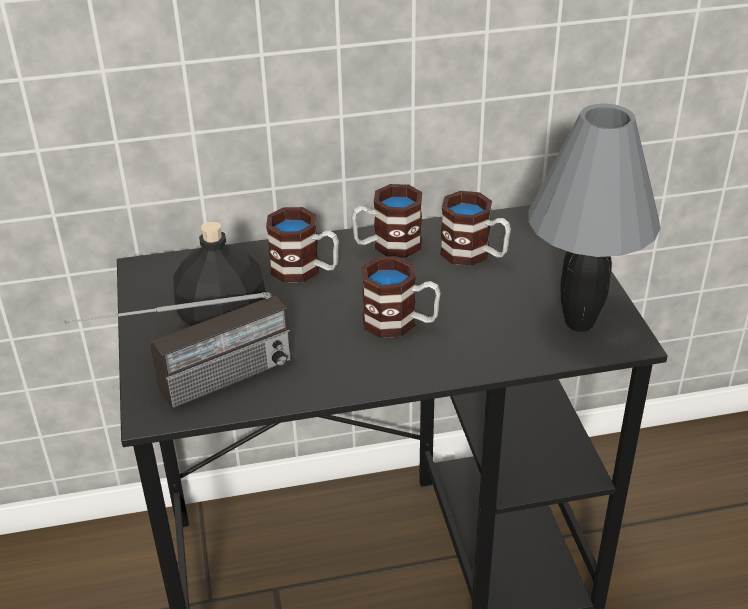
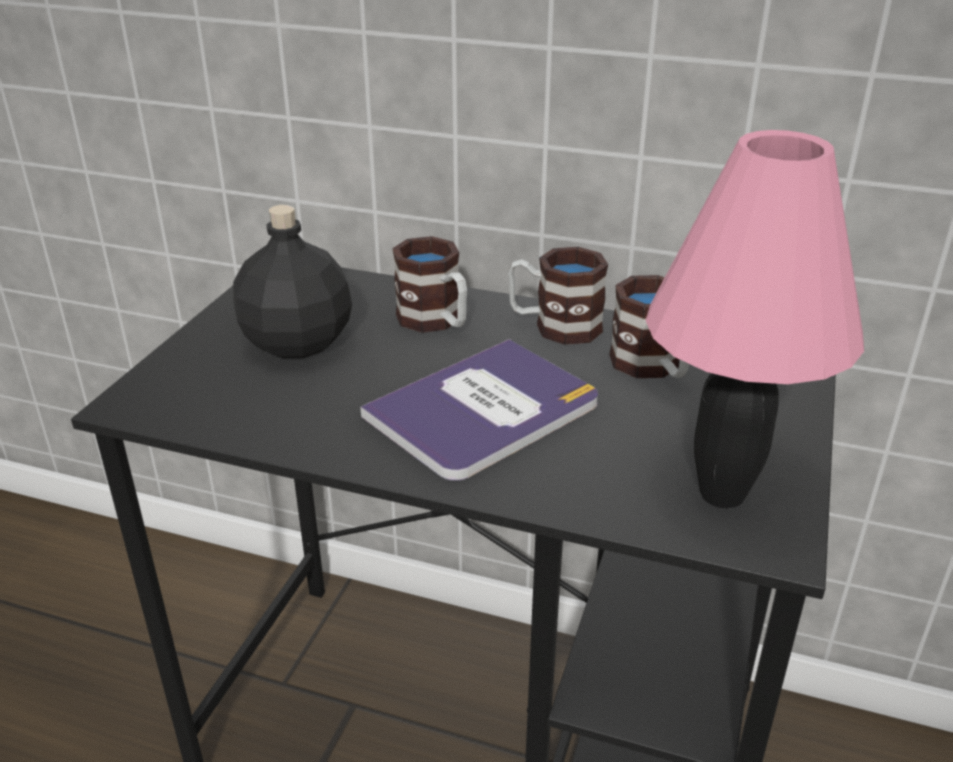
camera: 30 degrees right, 5 degrees down
(194, 390) = (191, 398): radio -> none
(400, 323) = (483, 410): mug -> book
(578, 322) = (721, 492): grey table lamp -> pink table lamp

